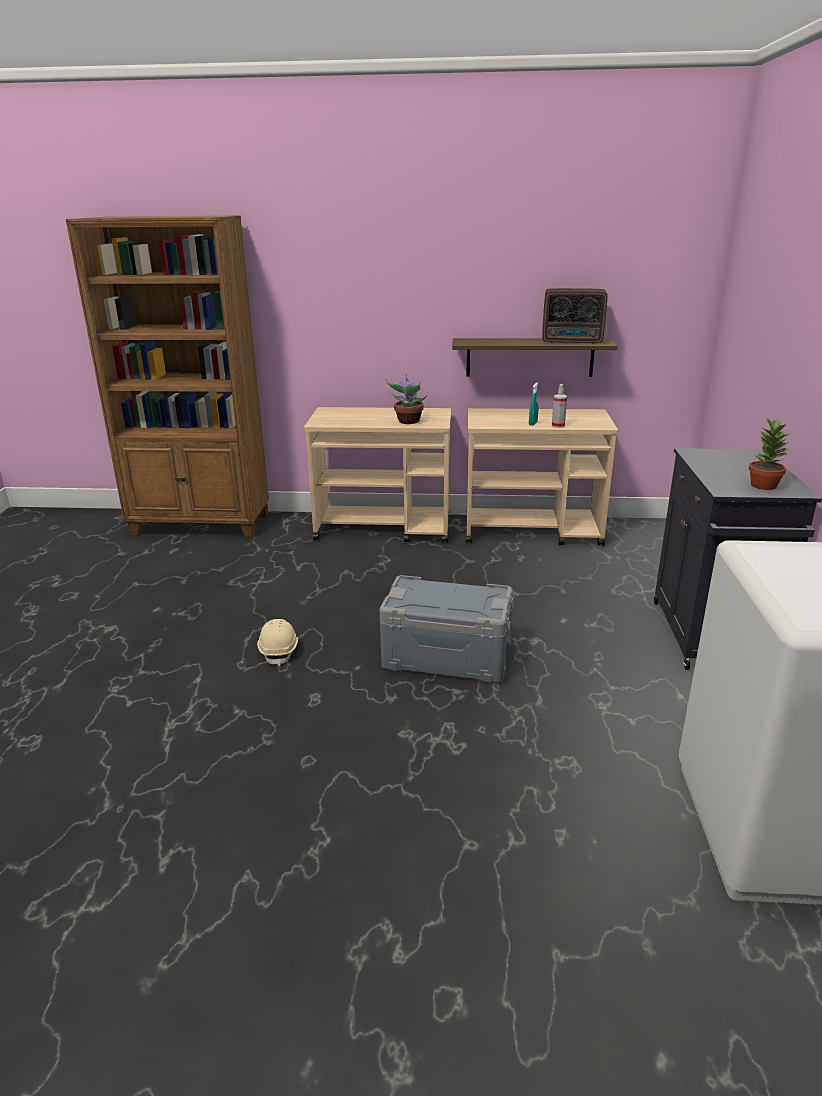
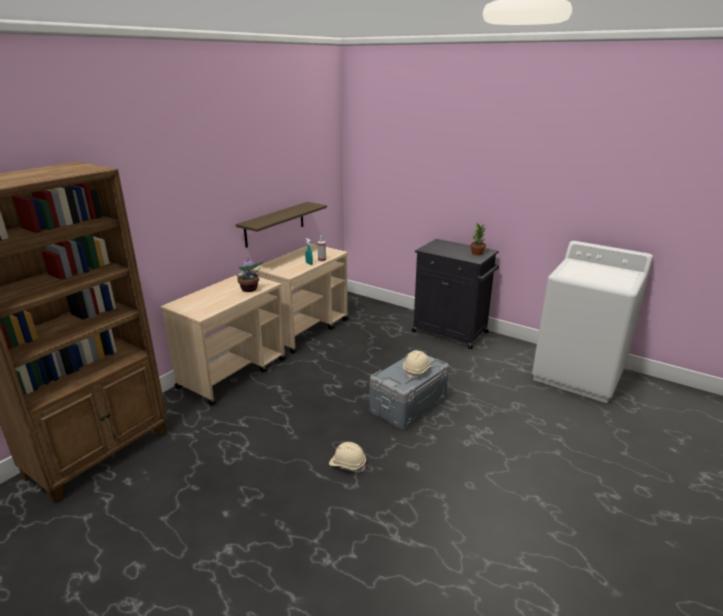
camera: 60 degrees left, 0 degrees up
(453, 604) = (417, 371): none -> beige hard hat
(573, 341) = (302, 208): radio -> none

